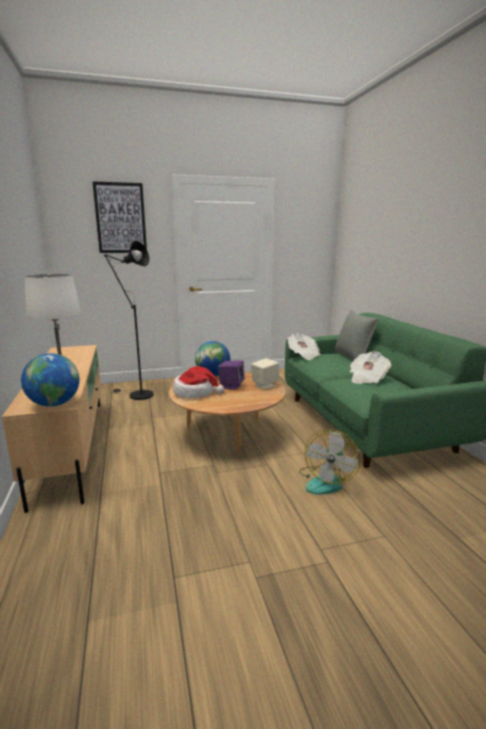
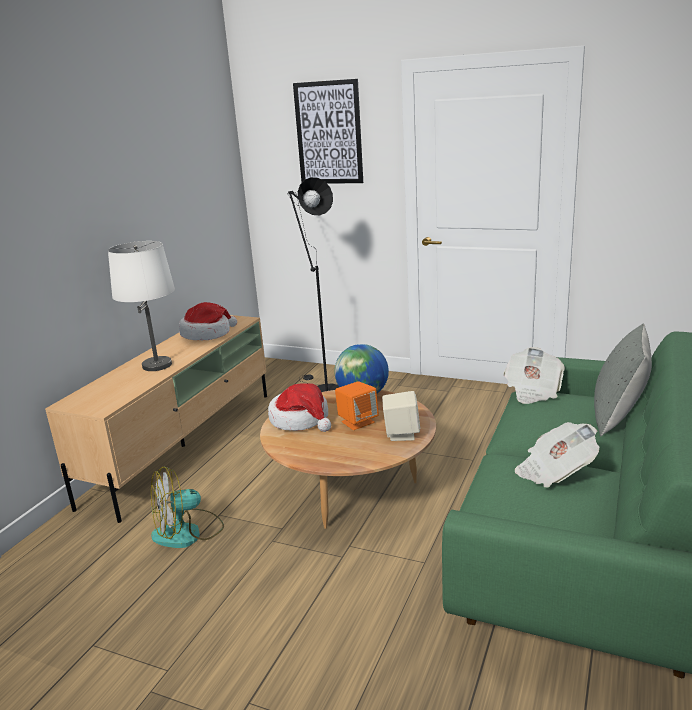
camera: 40 degrees right, 5 degrees up
(54, 404) = (97, 405): globe -> none
(71, 357) = (207, 334): none -> hat
(231, 386) = (357, 422): purple speaker -> orange speaker
(326, 481) = (381, 616): fan -> fan (188, 533)

